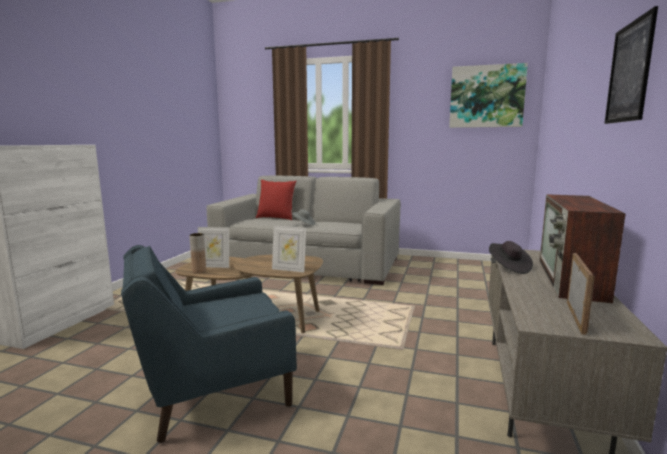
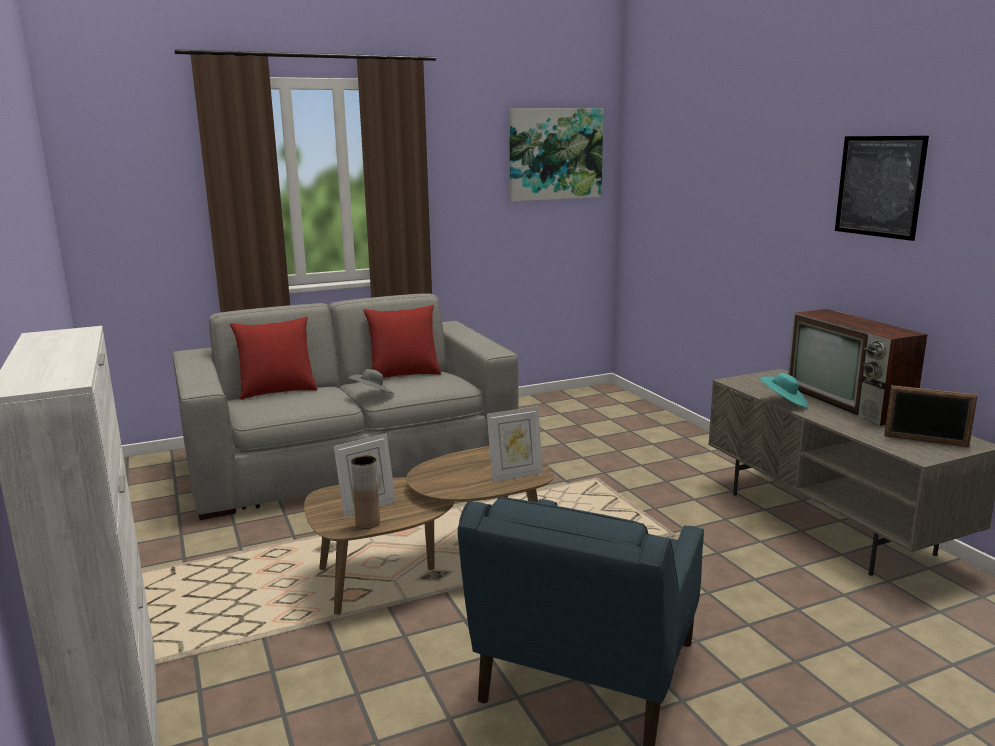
camera: 40 degrees left, 5 degrees up
(343, 221) = (404, 374): none -> red pillow
(509, 268) = (783, 403): black hat -> turquoise hat
(576, 317) = (925, 441): picture frame -> picture frame turned 135 degrees clockwise

